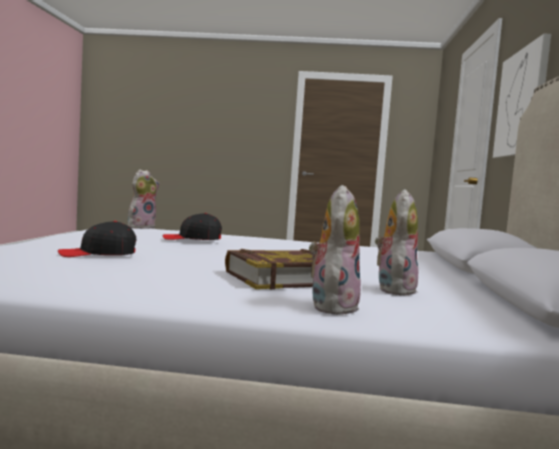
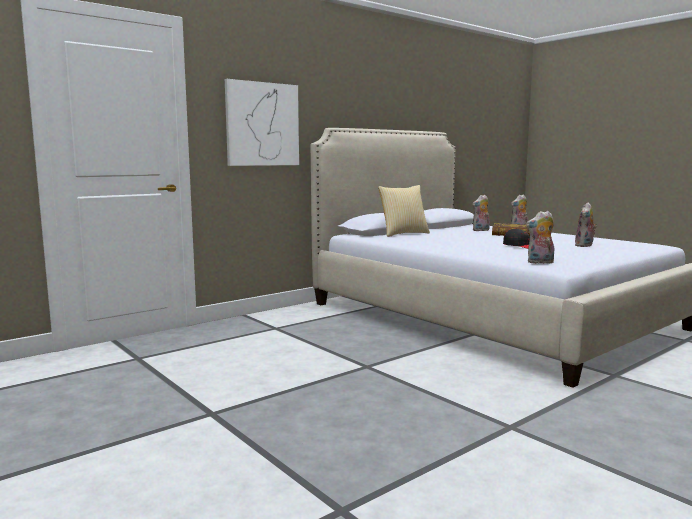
camera: 135 degrees left, 5 degrees up
(98, 254) = (585, 245): black cap -> plush toy
(433, 261) = (403, 234): none -> pillow

